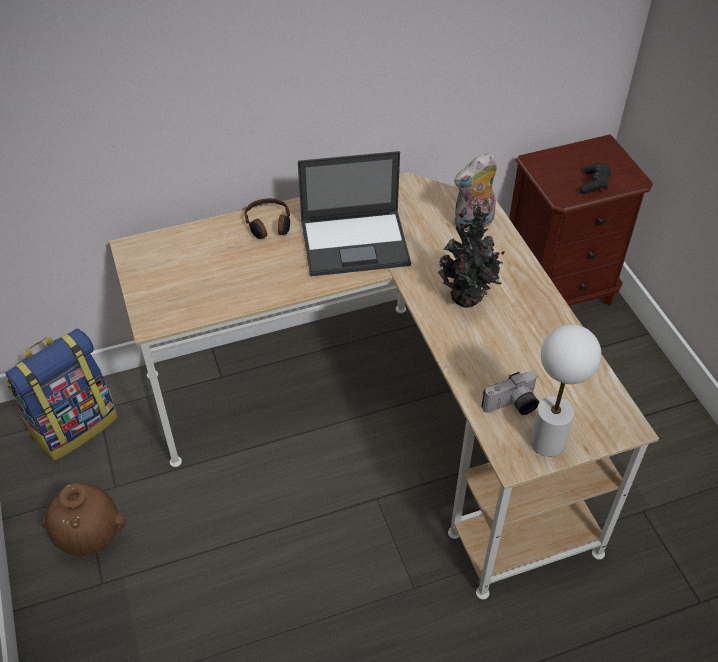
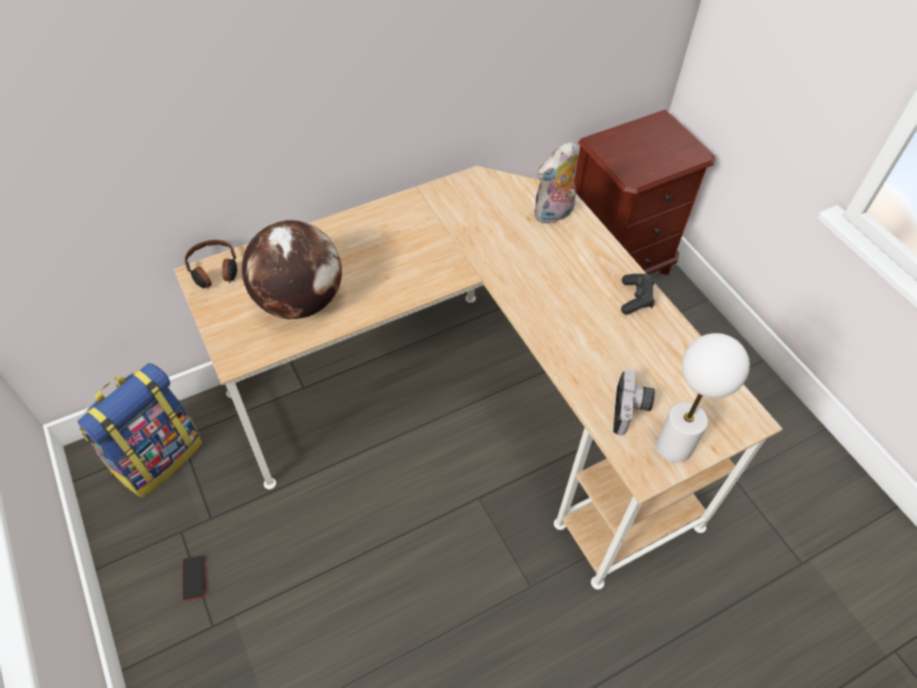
camera: 10 degrees left, 5 degrees up
(91, 538) = (194, 578): brown vase -> phone
(218, 279) = (299, 301): none -> globe
(269, 225) = (343, 236): headphones -> headphones (214, 270)
(356, 243) = (438, 246): laptop -> none
(467, 300) = (563, 298): potted plant -> none
(512, 406) = (631, 411): camera -> camera turned 45 degrees counterclockwise
(594, 184) = (660, 162): black game controller -> black game controller (636, 299)

